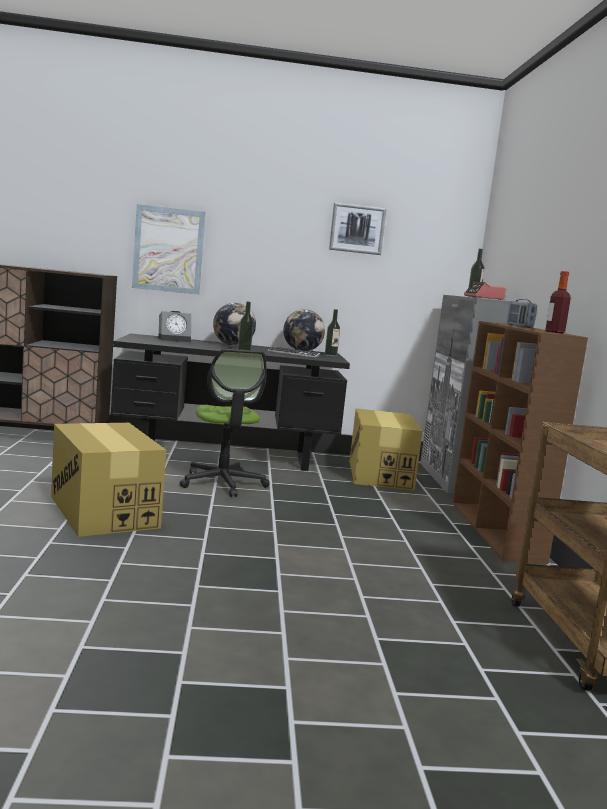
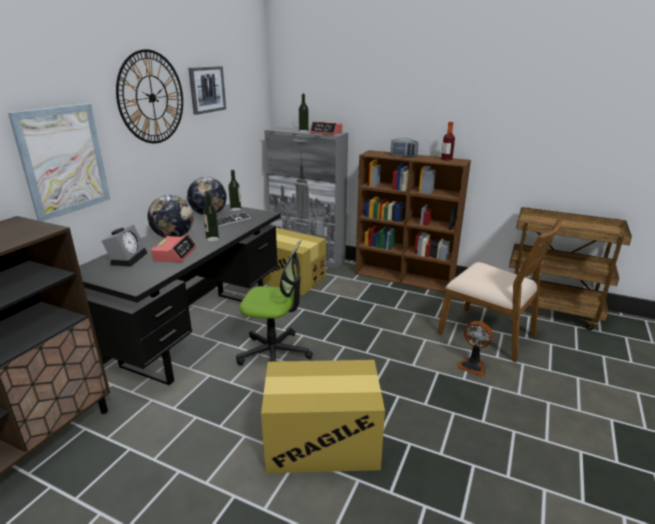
camera: 60 degrees left, 15 degrees up
(197, 345) = (175, 254): none -> alarm clock
(276, 221) = (152, 97): none -> wall clock
(316, 579) = (472, 366): none -> fan
(420, 590) = (488, 334): none -> brown chair

